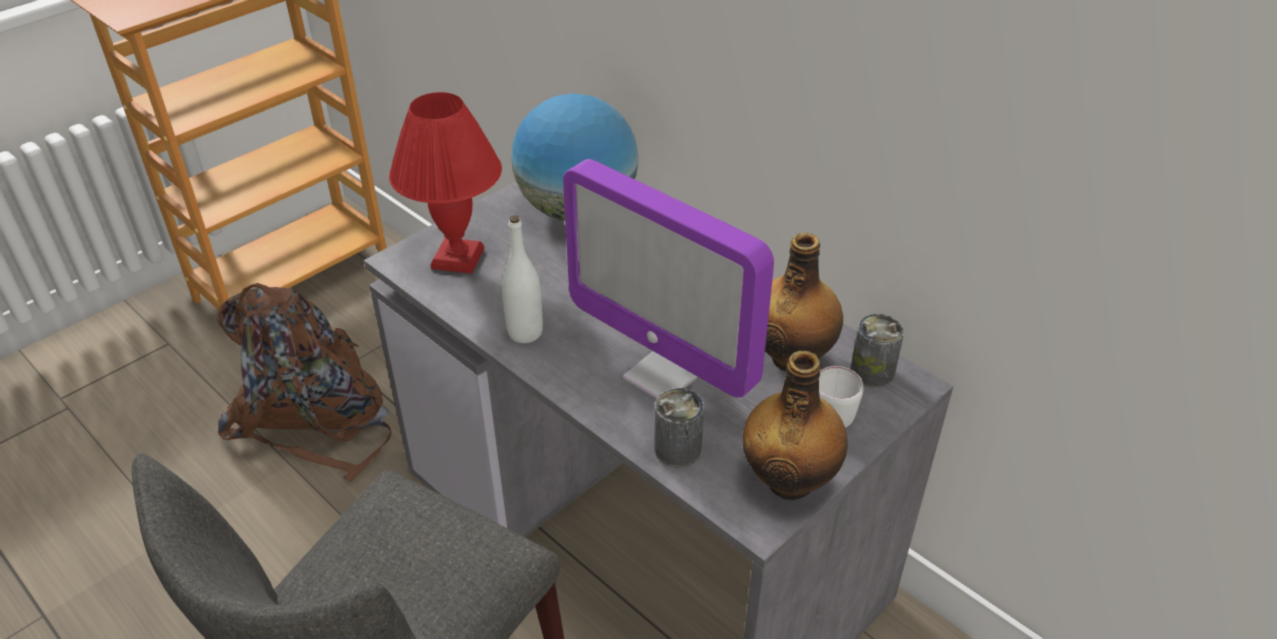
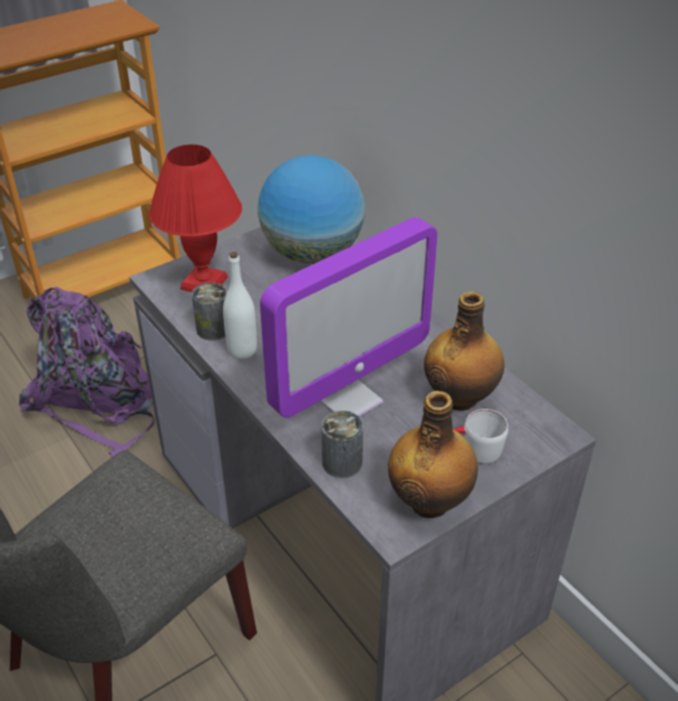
camera: 10 degrees right, 0 degrees up
(314, 417) = (97, 402): brown backpack -> purple backpack
(664, 374) = (347, 399): monitor -> monitor turned 90 degrees counterclockwise
(872, 372) = (527, 419): can -> can (213, 329)

